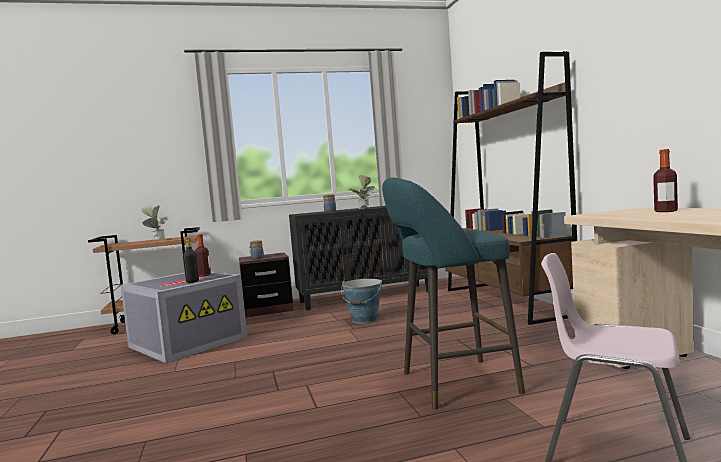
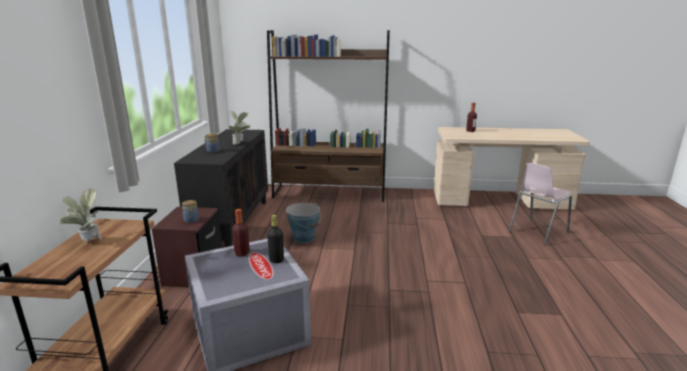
camera: 70 degrees left, 15 degrees up
(452, 384) = (456, 241): turquoise stool -> none

